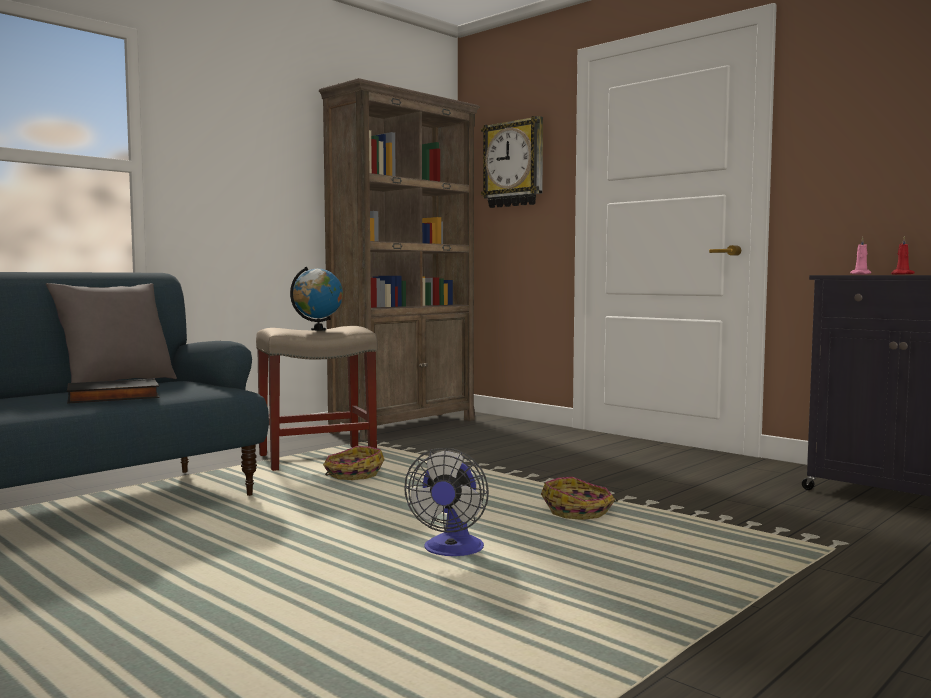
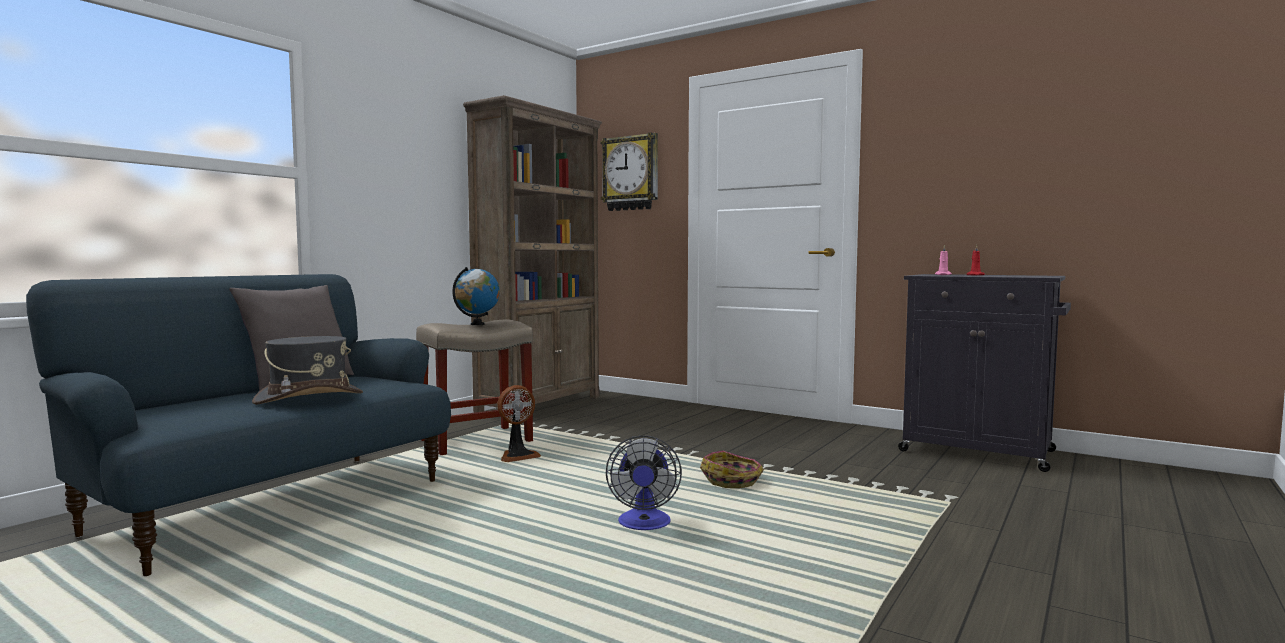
camera: 10 degrees left, 0 degrees up
(113, 397) = (309, 398): black book -> grey hat
(352, 475) = (517, 456): basket -> fan

